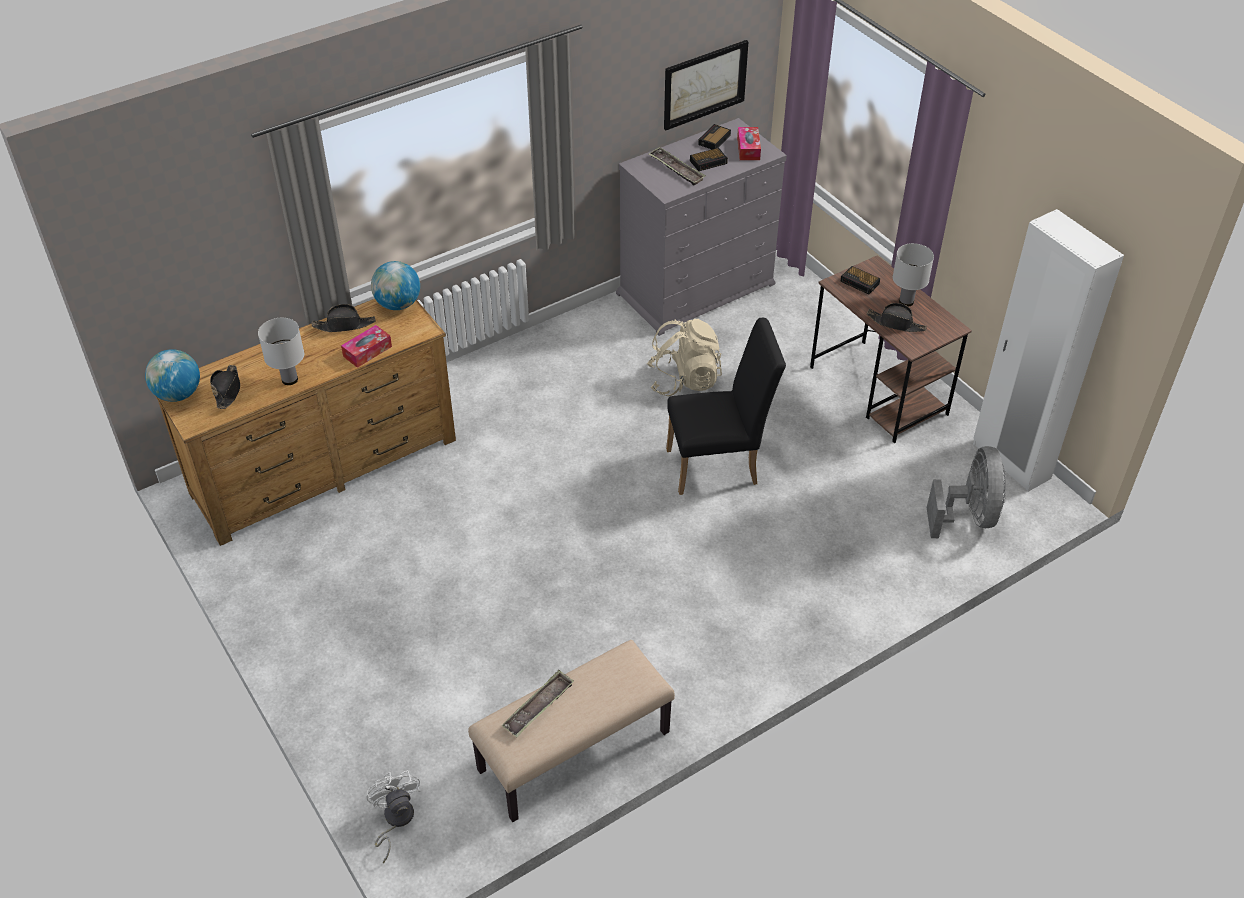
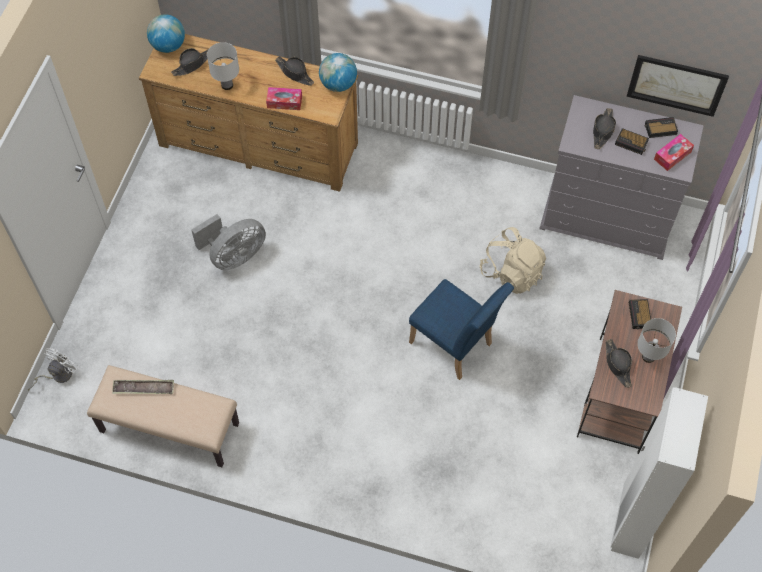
camera: 50 degrees right, 15 degrees up
(676, 169) = (602, 131): tray -> black hat
(719, 465) = (455, 347): black chair -> blue chair
(968, 516) = (550, 526): grey fan -> grey fan (234, 256)

